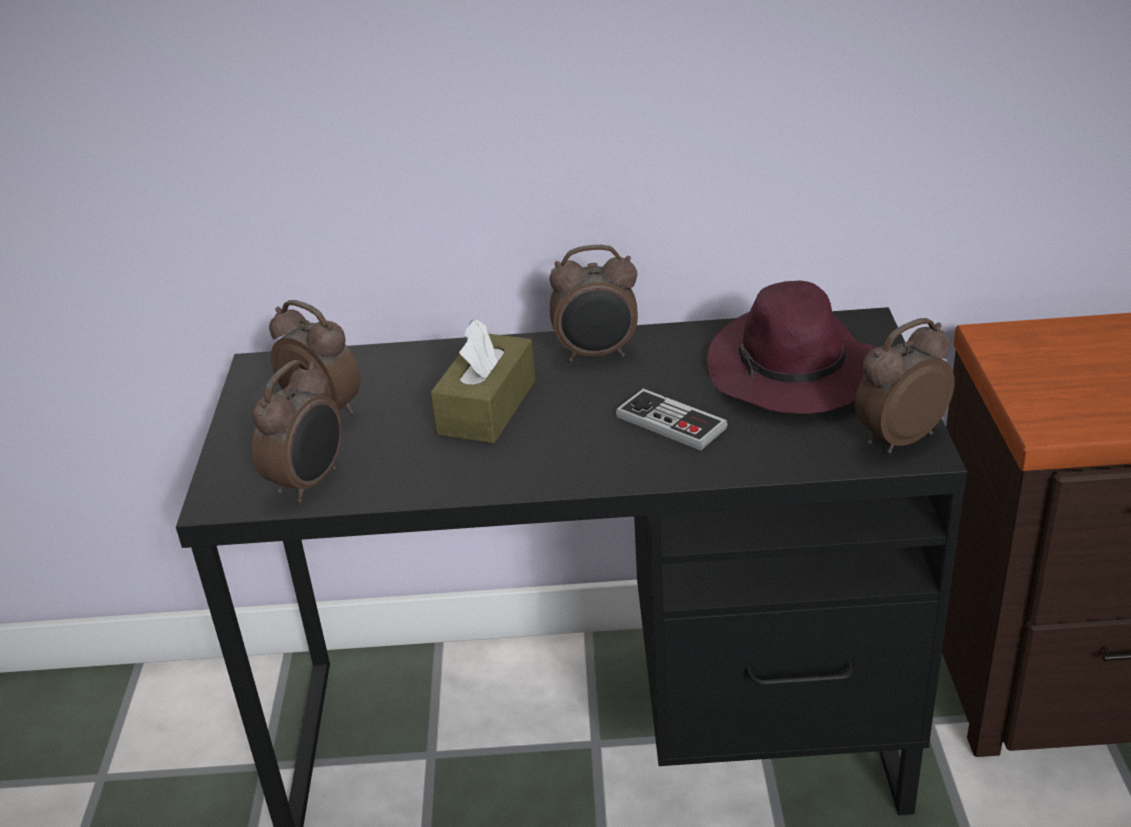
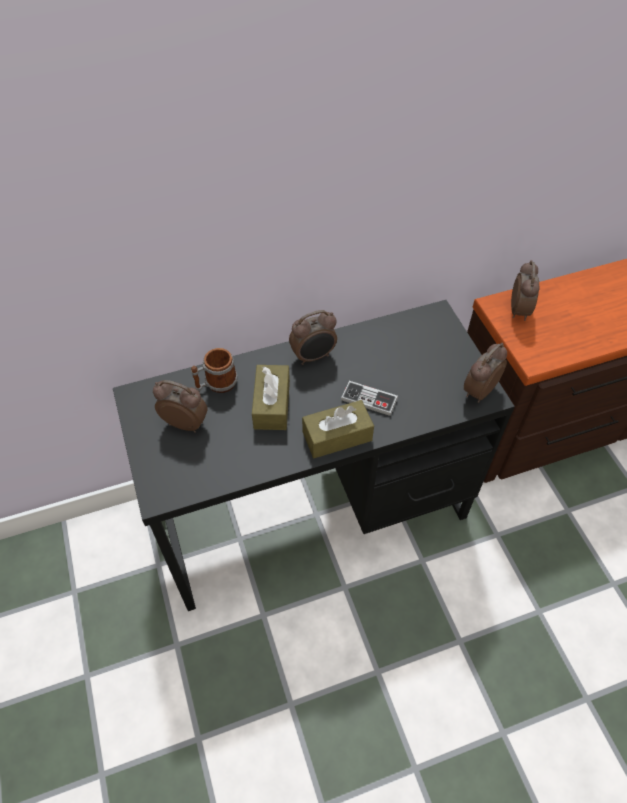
camera: 20 degrees left, 20 degrees up
(310, 482) = (201, 475): alarm clock -> alarm clock (519, 310)
(405, 369) = (216, 384): none -> mug
(583, 465) = (337, 436): none -> brown tissue box
(793, 372) = (416, 354): purple hat -> none

